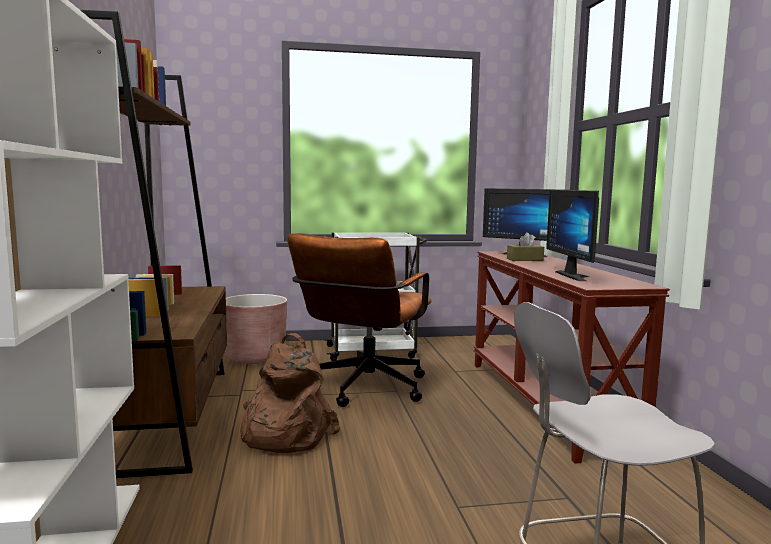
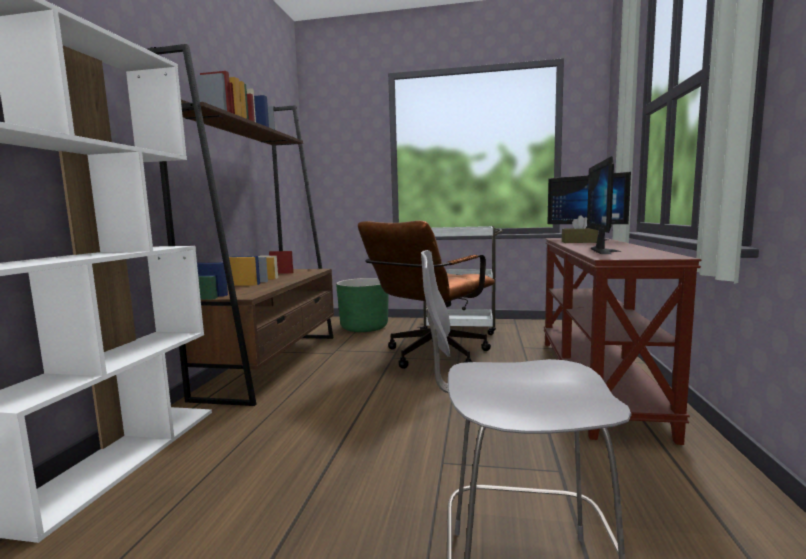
camera: 20 degrees right, 0 degrees up
(255, 357) = (364, 327): brown planter -> green planter
(283, 435) = (341, 385): brown backpack -> none

